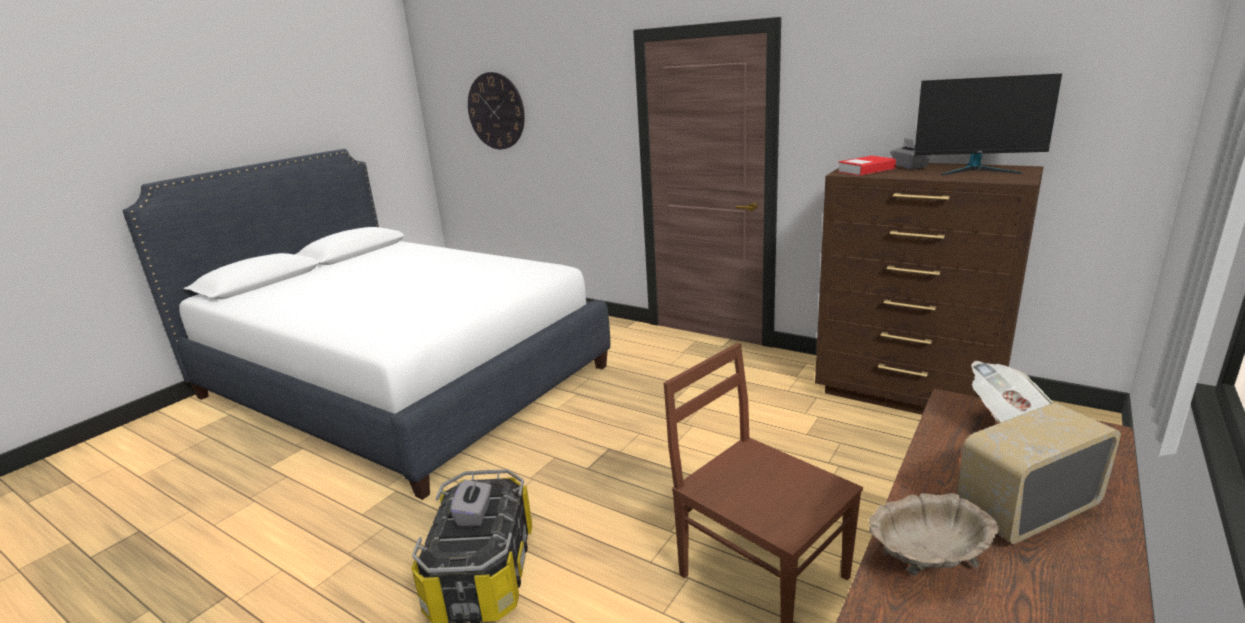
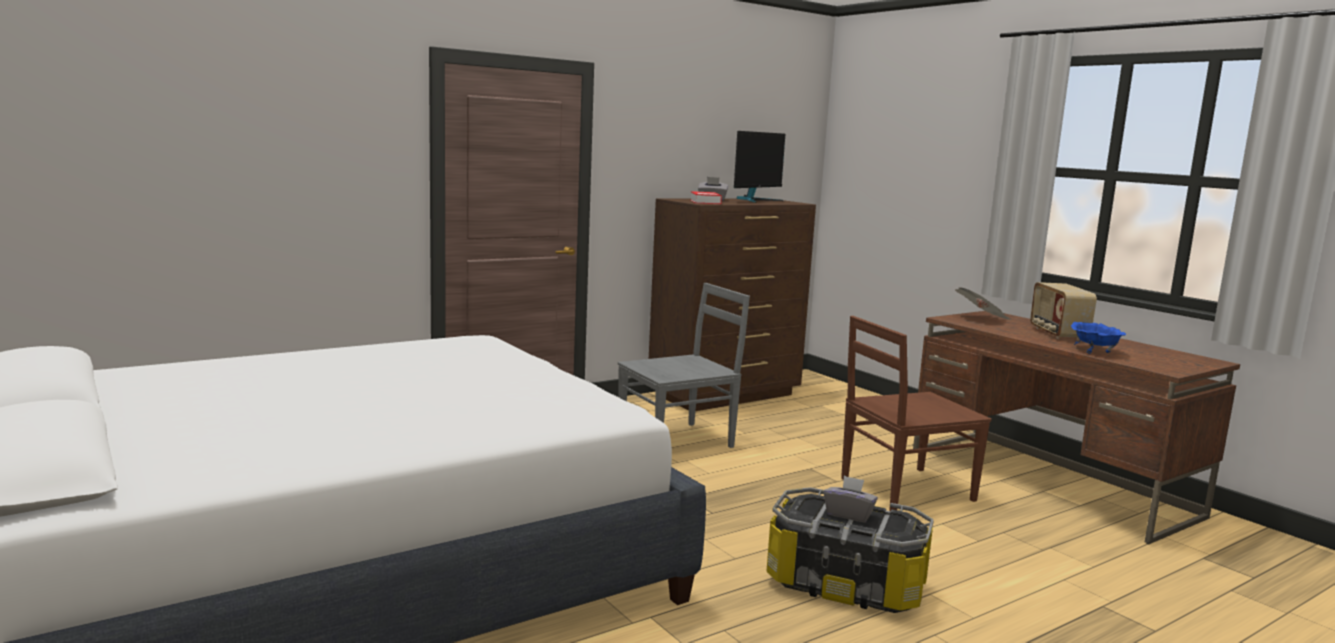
camera: 70 degrees left, 10 degrees down
(496, 111) = (149, 132): wall clock -> none
(736, 409) = (678, 440): none -> grey chair
(927, 561) = (1095, 350): beige bowl -> blue bowl

